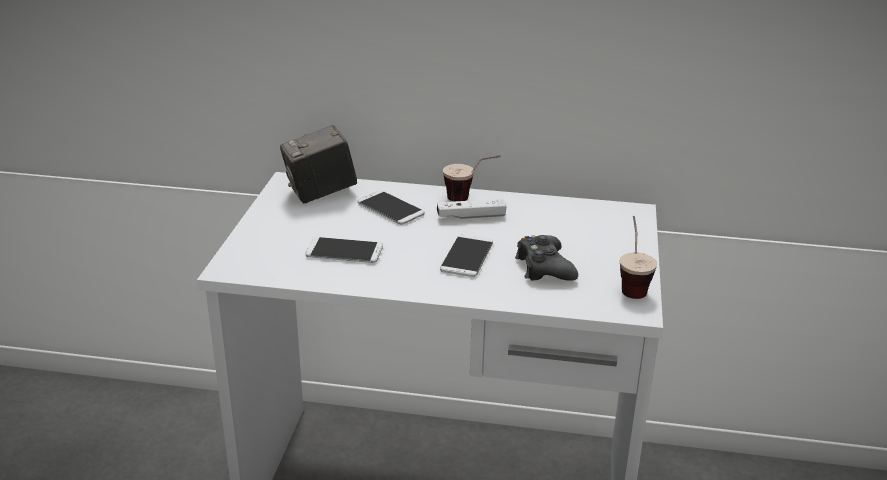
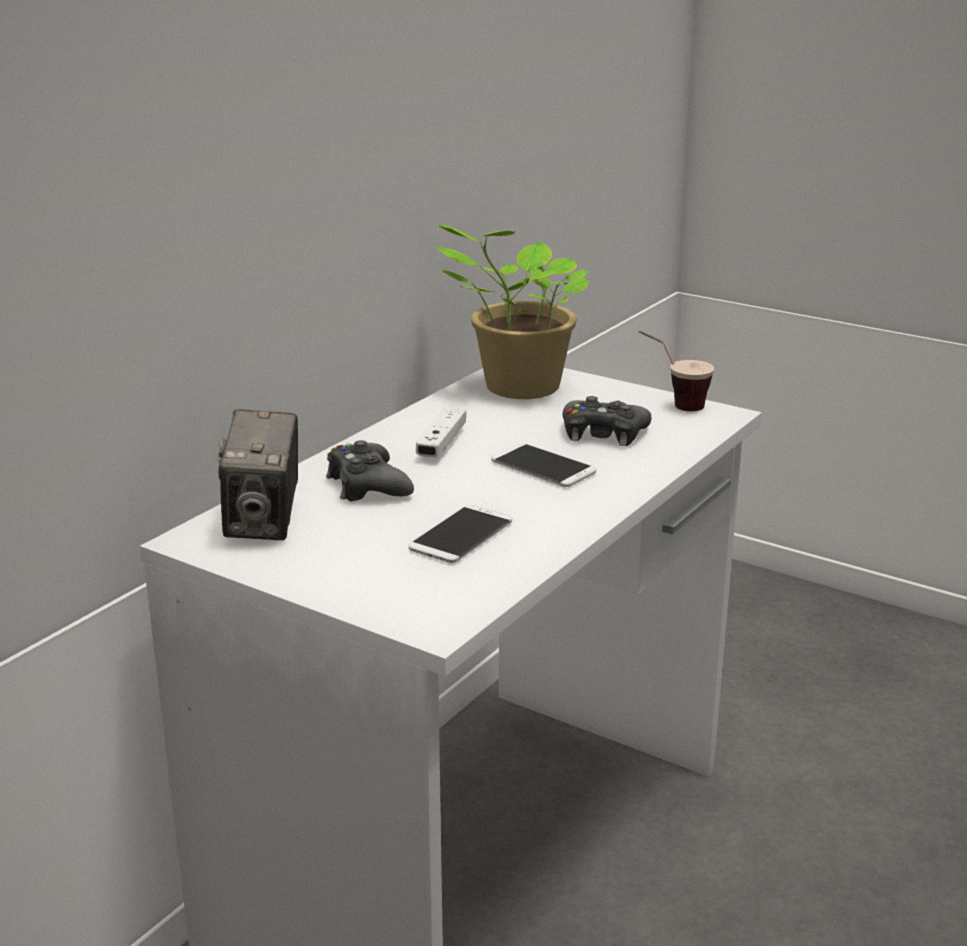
camera: 65 degrees left, 5 degrees down
(390, 208) = (367, 485): phone -> black game controller
(470, 199) = (395, 436): cup -> none
(593, 220) = (516, 388): none -> potted plant

